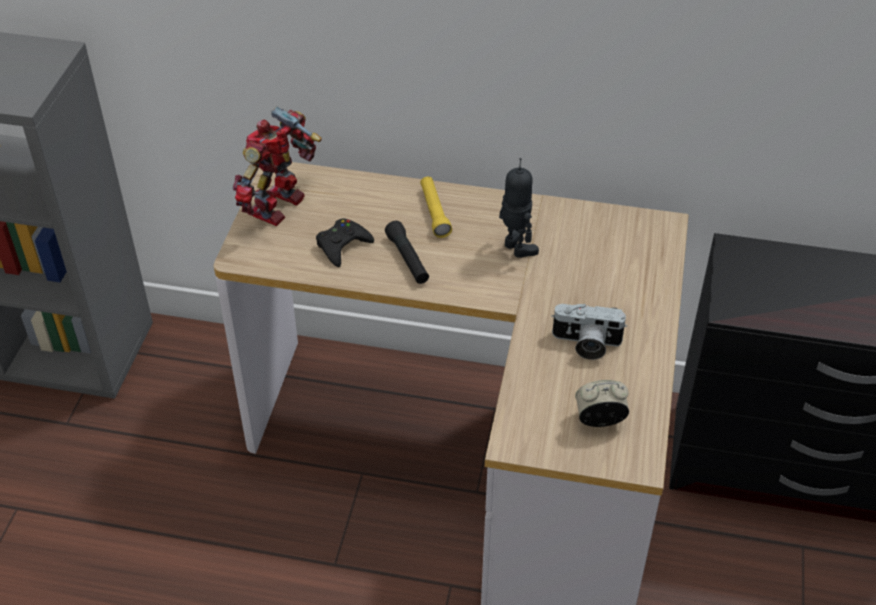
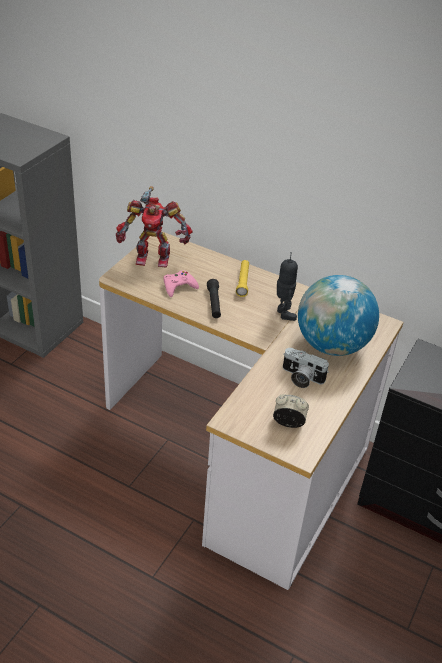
camera: 15 degrees right, 5 degrees down
(280, 207) = (153, 257): toy robot -> toy robot turned 135 degrees counterclockwise
(342, 246) = (179, 286): black game controller -> pink game controller
(606, 280) = (331, 345): none -> globe

